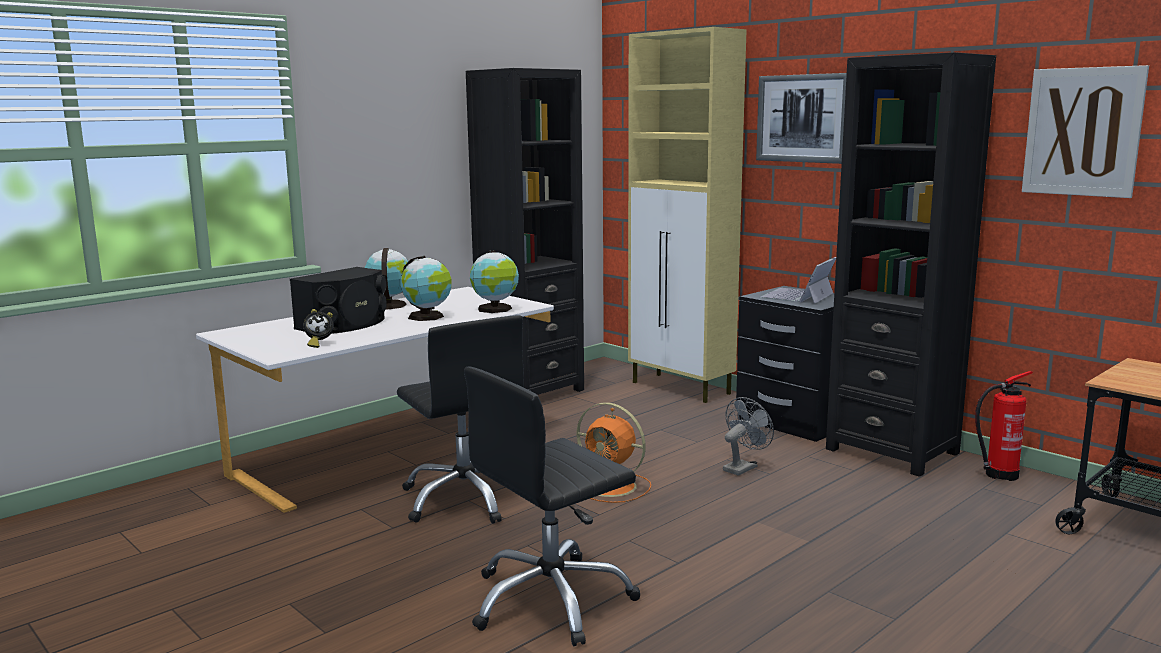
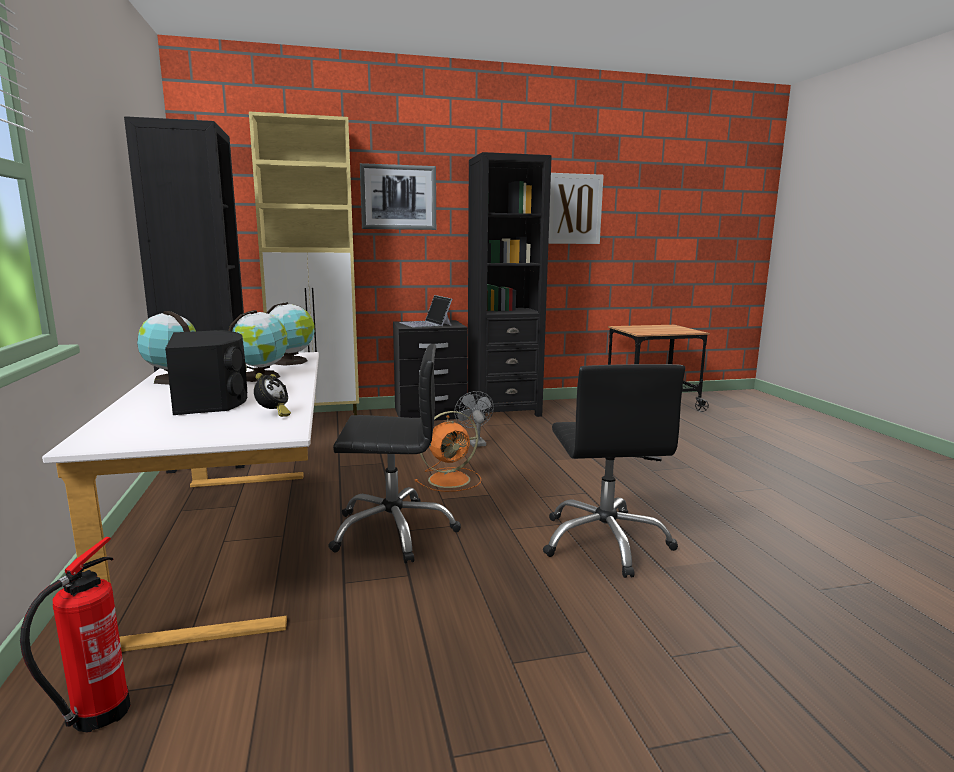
camera: 60 degrees left, 0 degrees up
(998, 475) = (559, 405): fire extinguisher -> fire extinguisher (95, 716)

